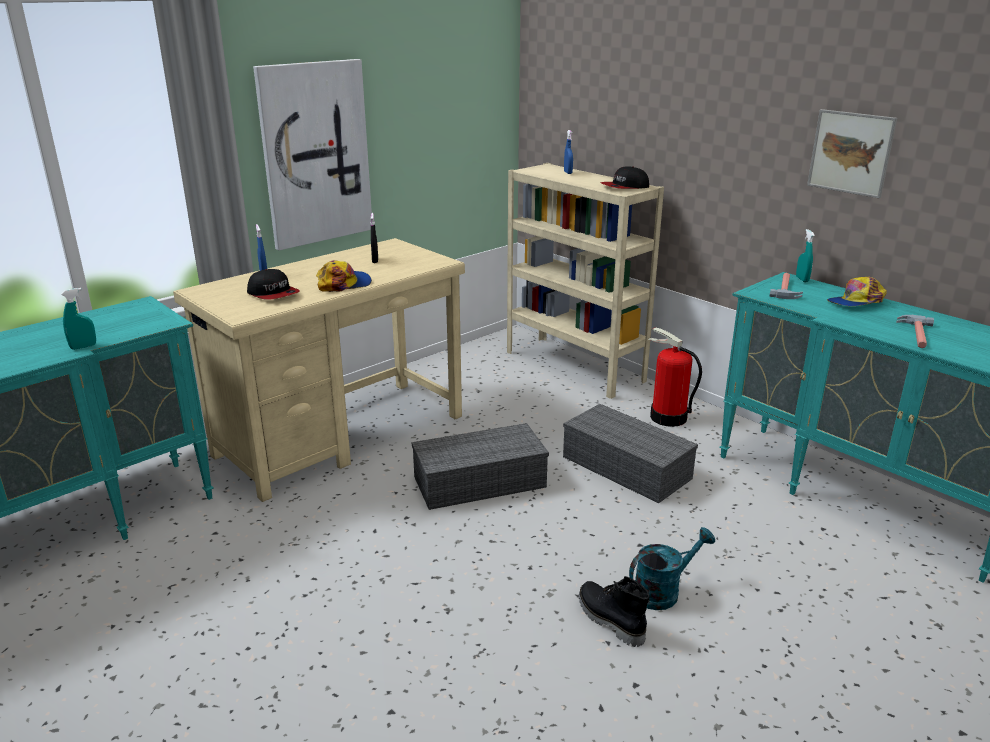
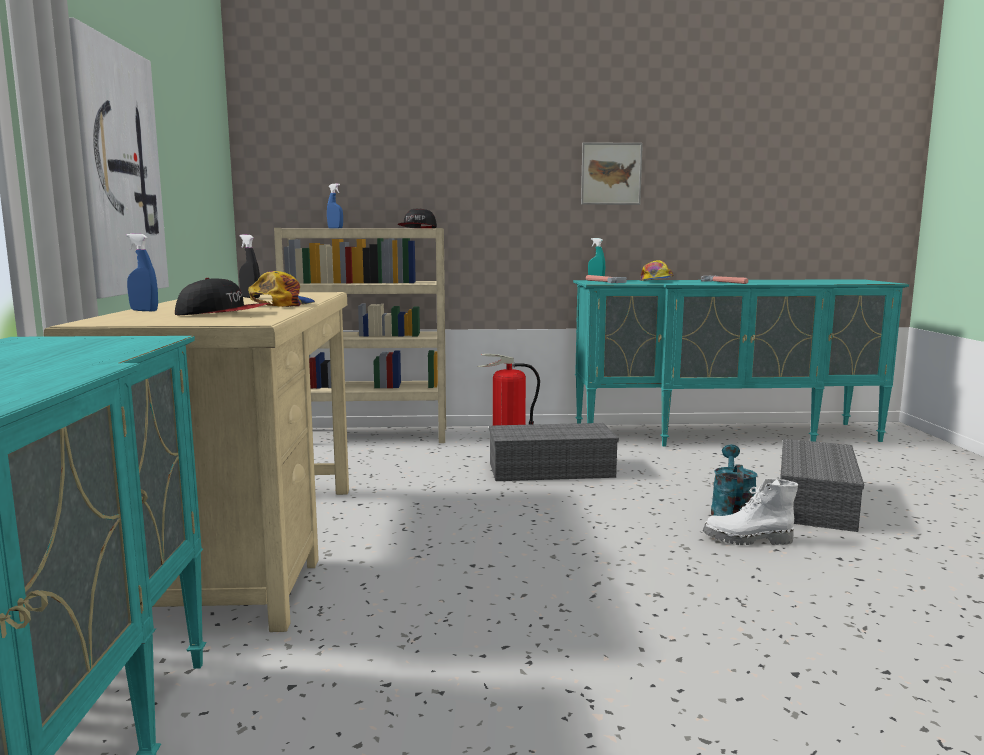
camera: 50 degrees left, 15 degrees down
(83, 347) = (91, 362): turquoise spray bottle -> none
(481, 481) = (472, 517): grey storage box -> grey storage box (813, 502)
(609, 620) = (748, 540): black boot -> white boot

